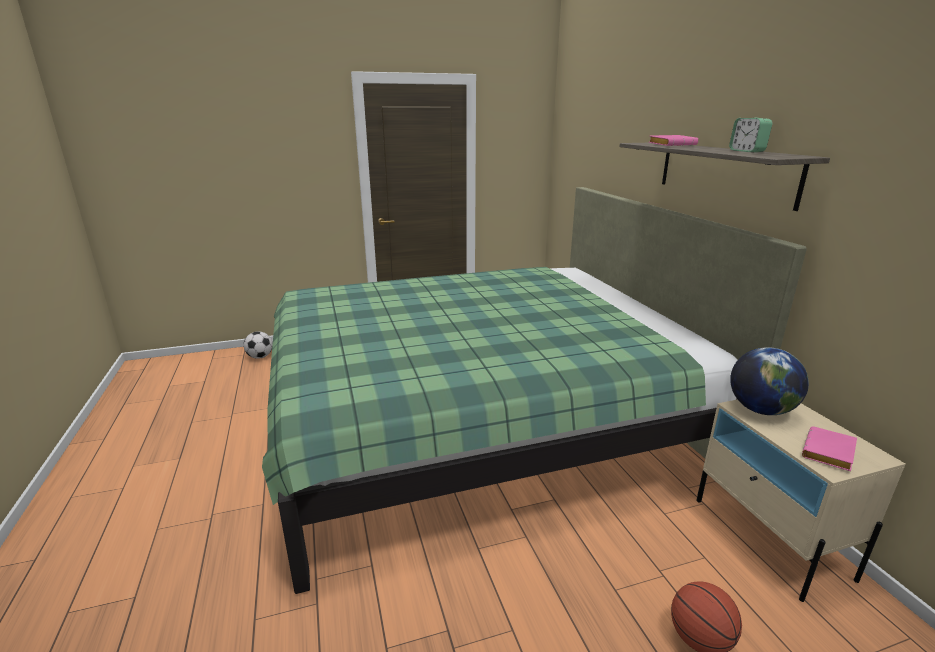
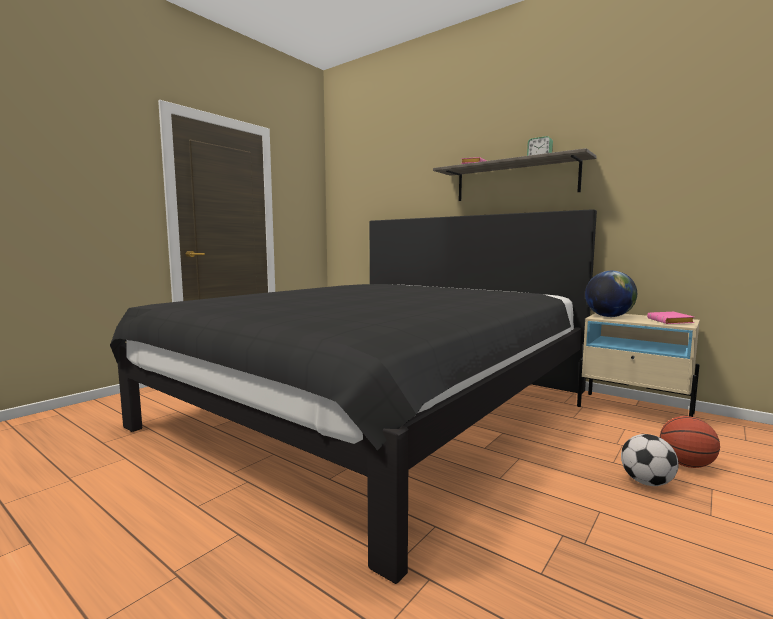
camera: 35 degrees left, 15 degrees down
(260, 357) = (45, 424): football -> football (646, 482)
(479, 420) = (376, 408): green bed -> black bed

